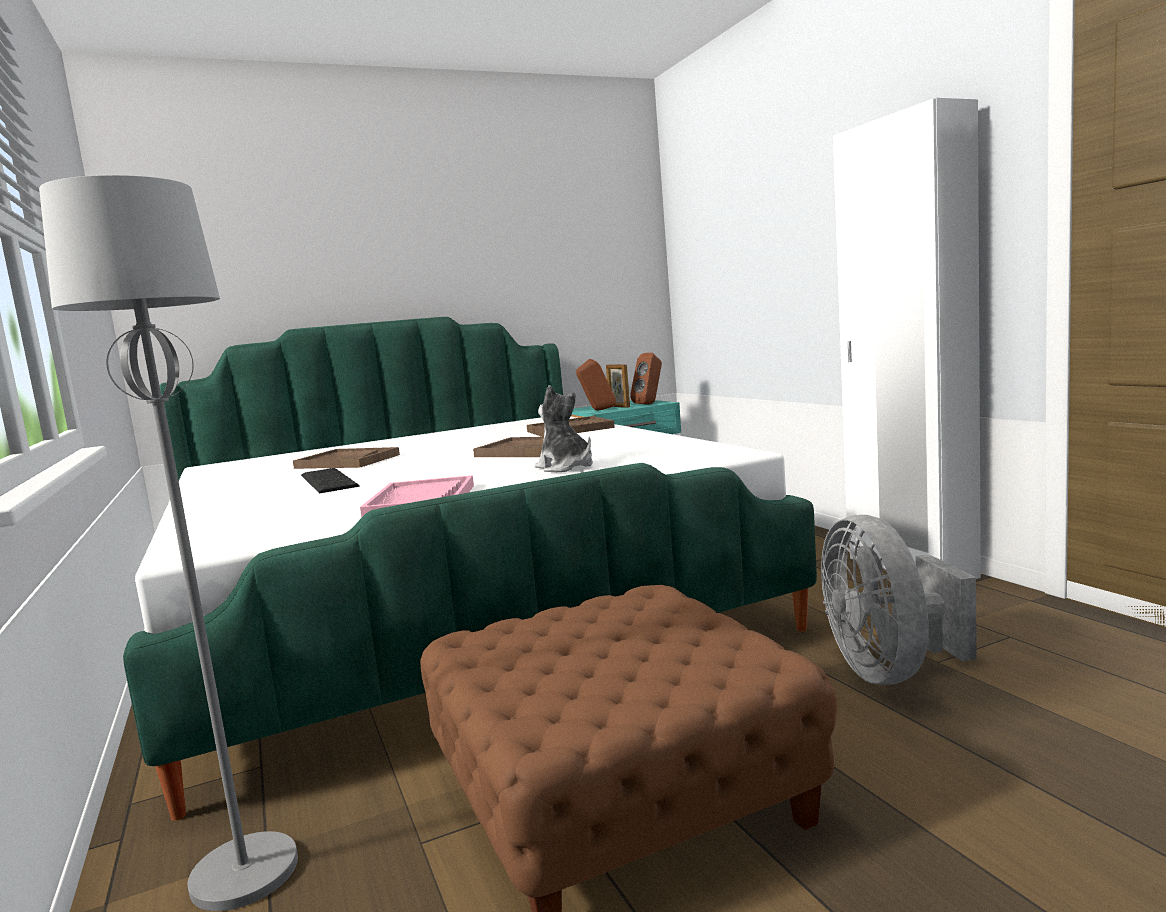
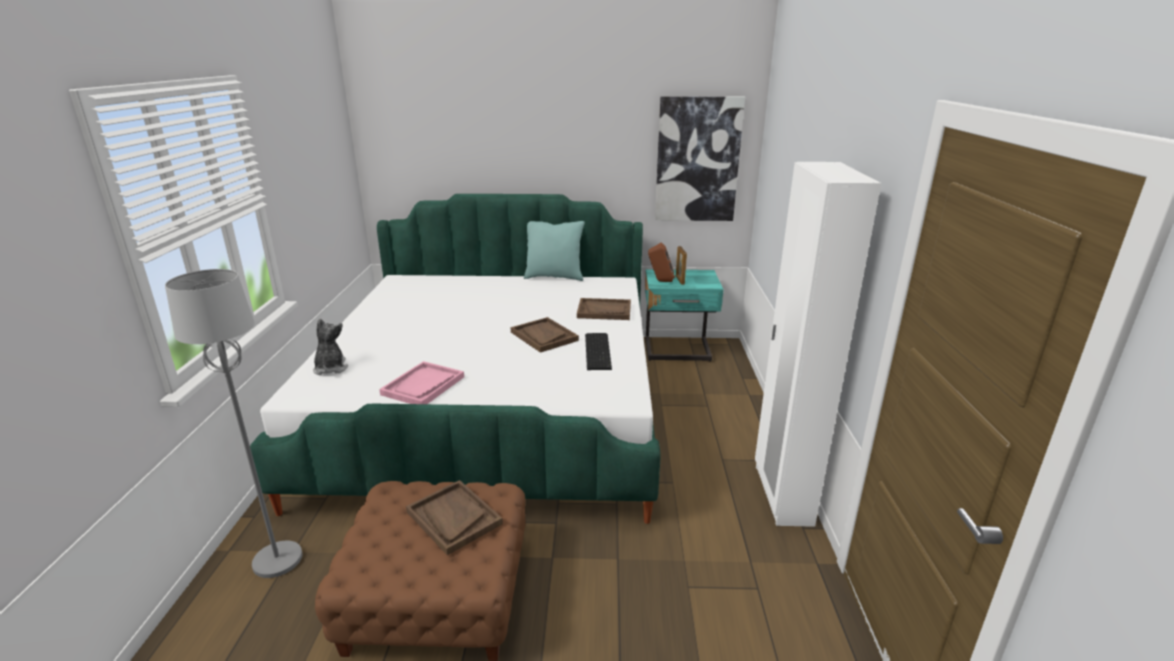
camera: 25 degrees right, 15 degrees up
(330, 480) = (420, 332): keyboard -> keyboard (599, 351)
(347, 461) = (453, 306): brown tray -> brown tray (453, 518)
(455, 429) = (554, 277): none -> turquoise pillow
(565, 467) = (528, 374): plush toy -> plush toy (330, 368)
(601, 262) = (697, 160): none -> picture
(650, 404) = (702, 284): brown speaker -> none
(889, 670) = (653, 579): grey fan -> none

